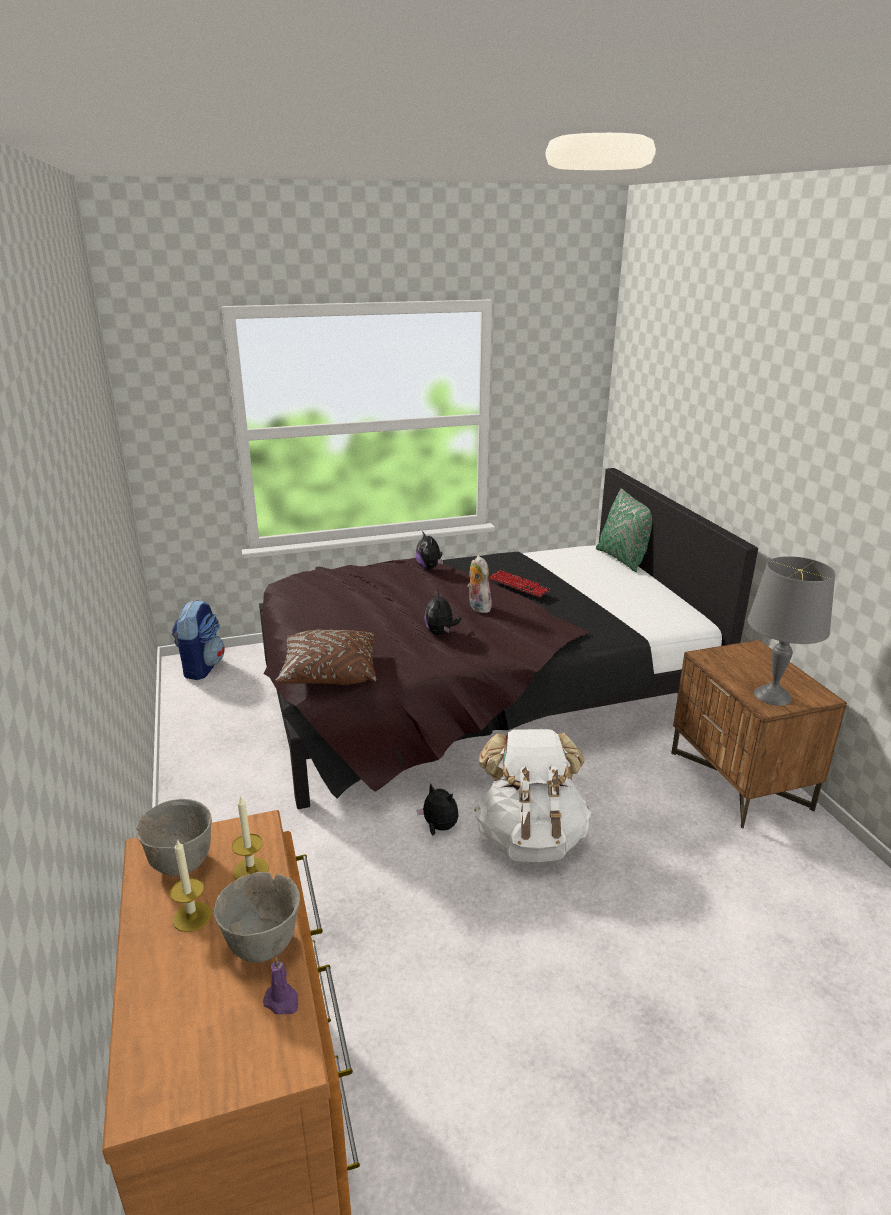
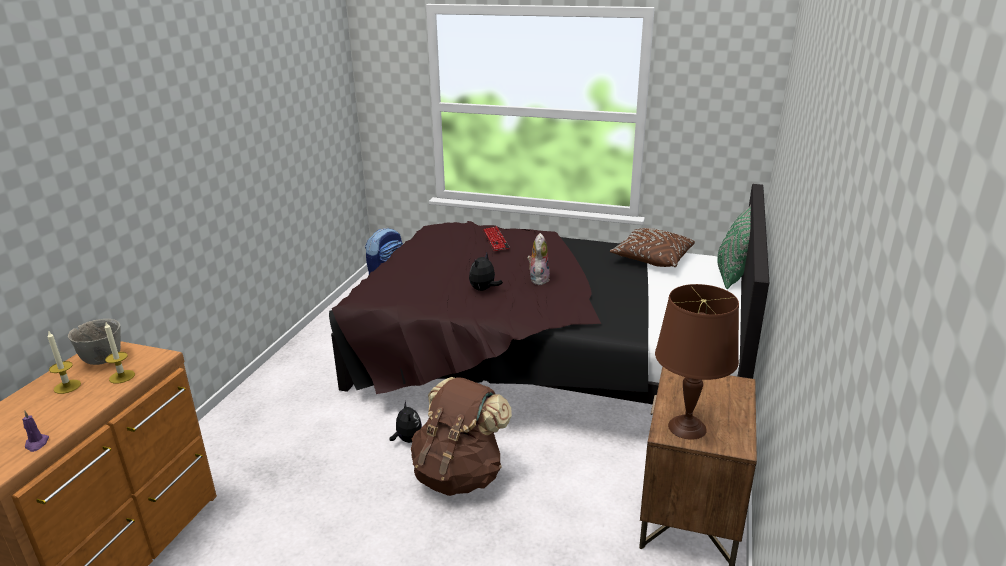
camera: 35 degrees right, 0 degrees up
(263, 943) = (72, 413): grey bowl -> none
(329, 673) = (374, 293): brown pillow -> brown pillow (652, 259)
(429, 567) = (546, 240): plush toy -> none
(518, 585) = (596, 271): keyboard -> keyboard (495, 240)
(530, 838) = (459, 474): white backpack -> brown backpack
(772, 695) = (687, 427): grey table lamp -> brown table lamp

